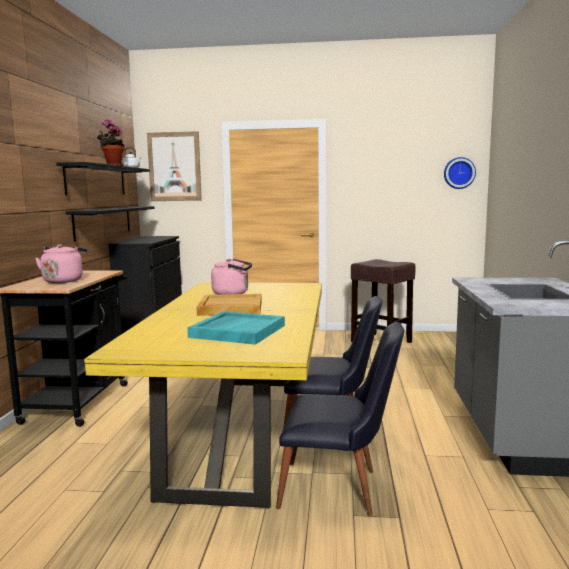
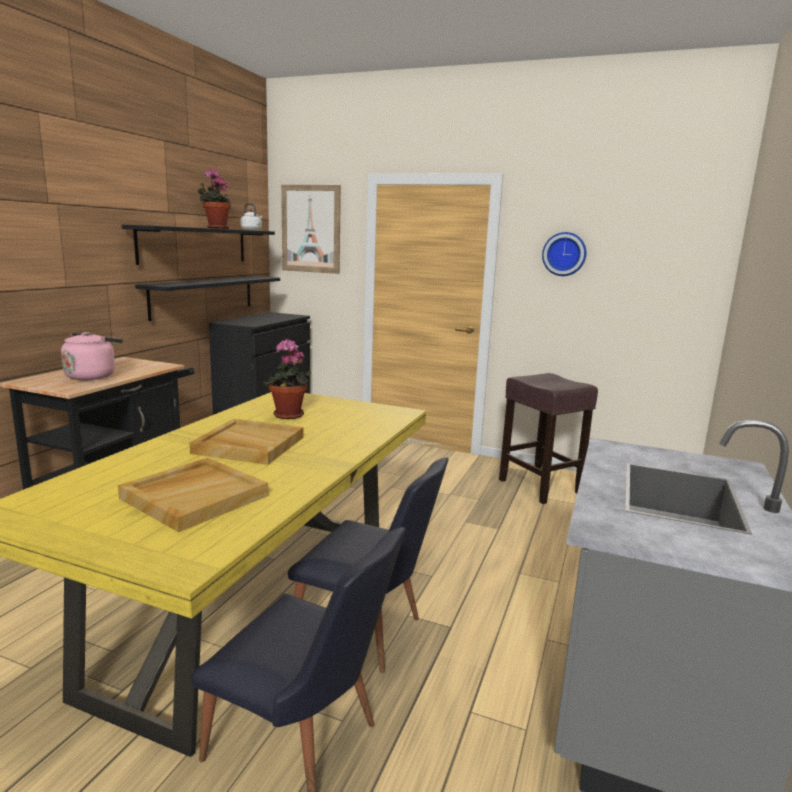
camera: 15 degrees right, 5 degrees up
(233, 293) = (288, 416): pink kettle -> potted plant
(237, 331) = (195, 496): turquoise tray -> beige tray
(459, 173) = (689, 260): wall clock -> wall clock (564, 254)

